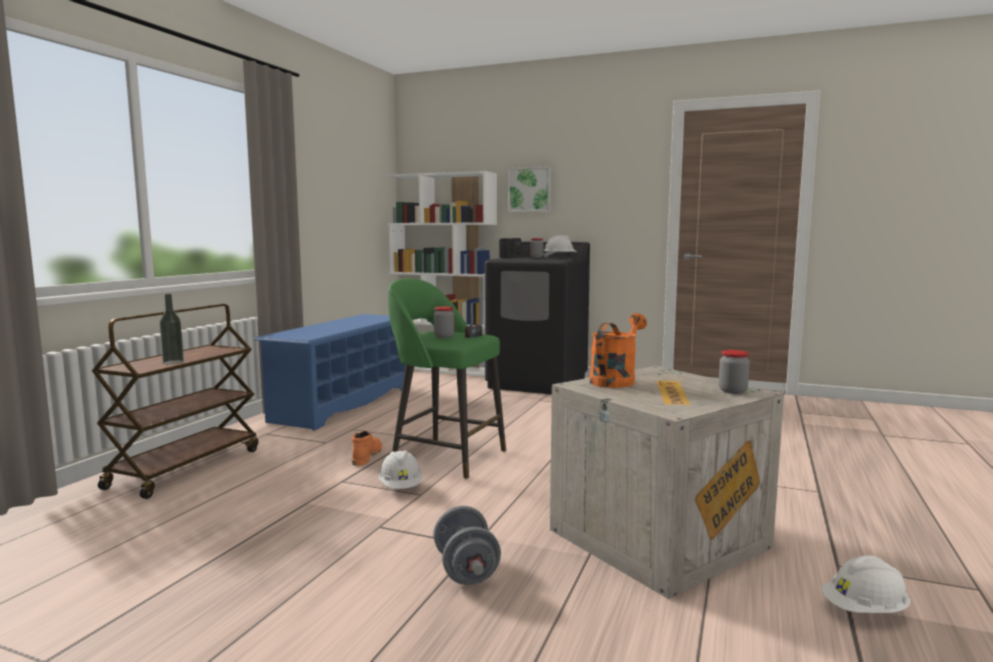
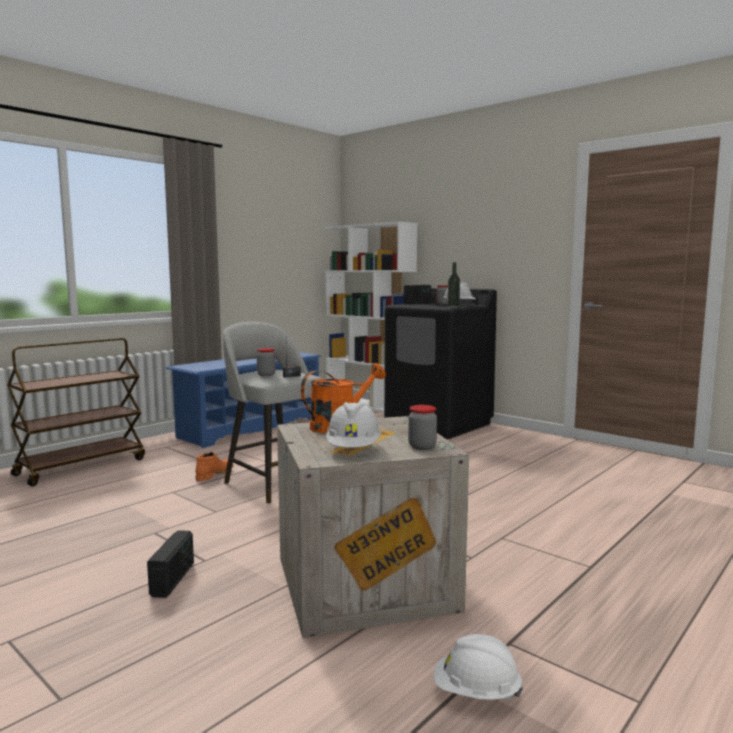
camera: 20 degrees right, 0 degrees up
(173, 362) = (64, 383): bottle -> bottle (453, 306)
(401, 487) = (208, 503): white hard hat -> white hard hat (353, 450)
(446, 456) = (275, 482): green stool -> grey stool
(466, 570) = (173, 579): grey dumbbell -> radio
(530, 189) = (446, 238): picture -> none

